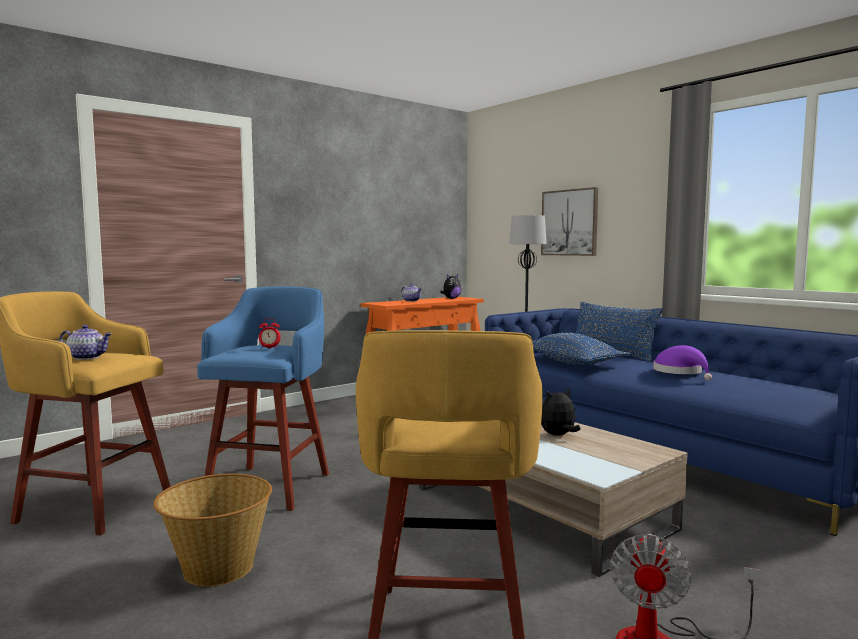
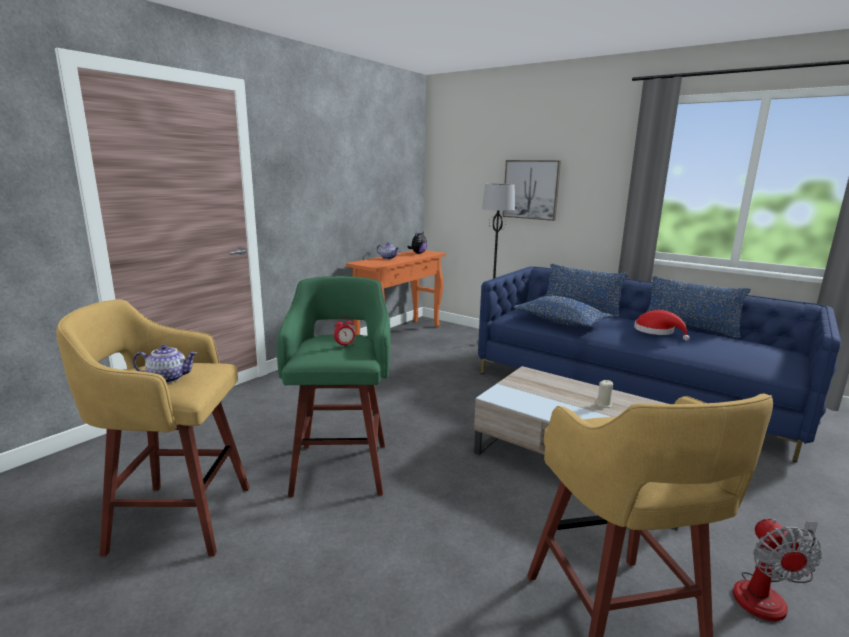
camera: 15 degrees left, 10 degrees up
(217, 569) = (363, 579): basket -> none
(271, 485) = (341, 466): blue stool -> green stool
(558, 435) = (603, 405): plush toy -> beige candle
(680, 372) = (657, 331): purple hat -> red hat
(733, 373) = (690, 328): none -> blue pillow

